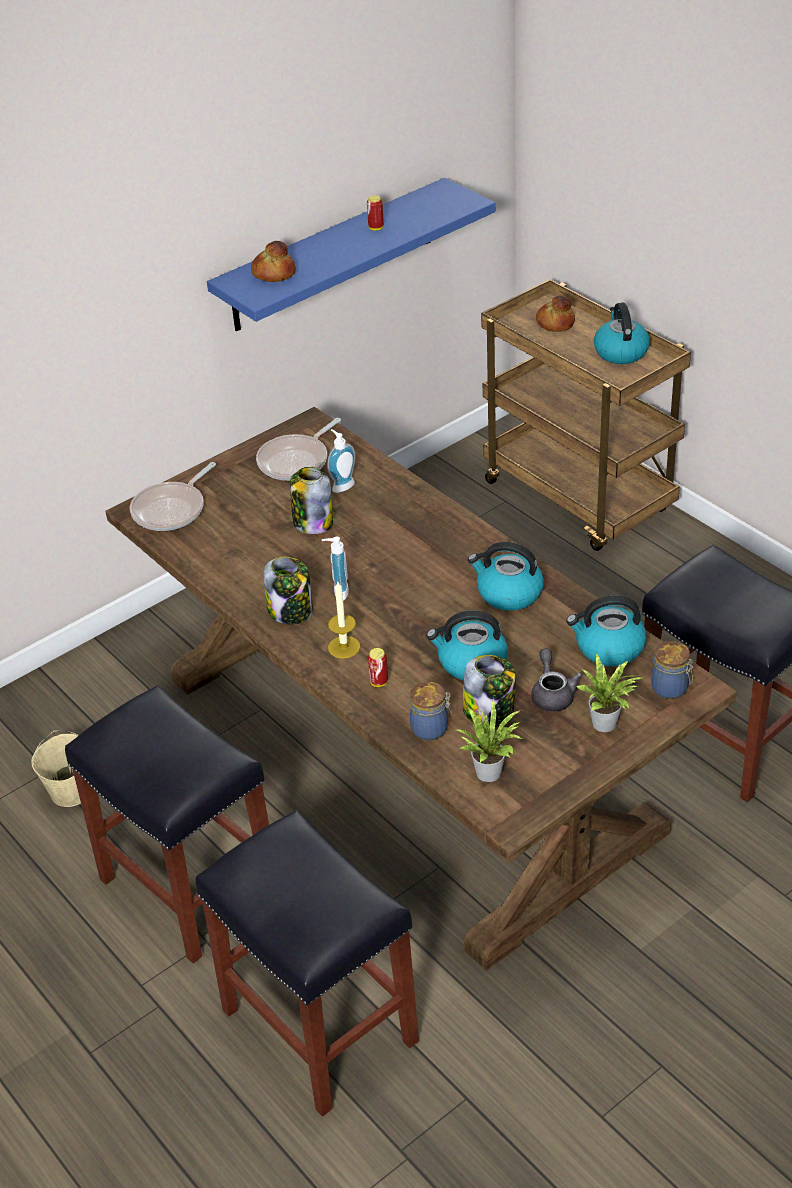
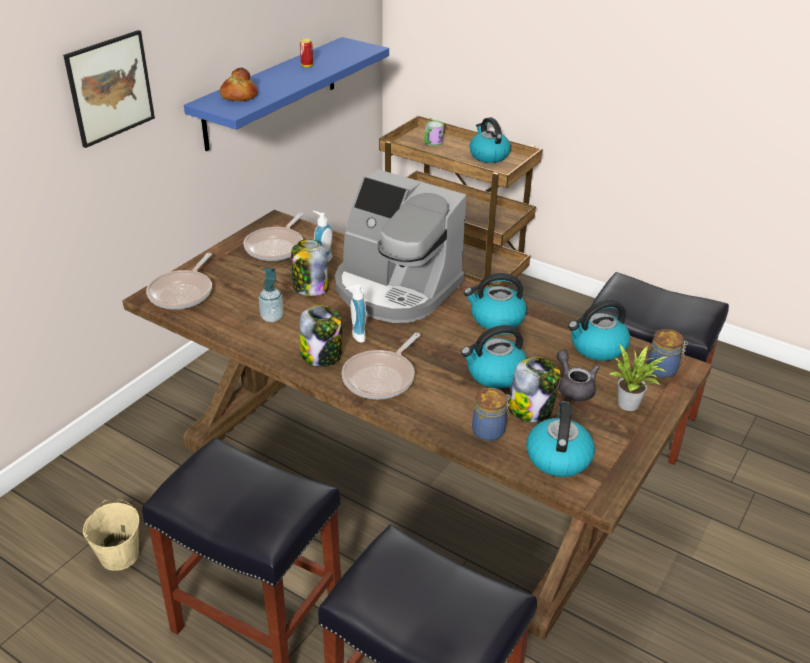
camera: 20 degrees left, 5 degrees down
(112, 271) = (110, 88): none -> picture
(256, 555) = (272, 317): none -> soap dispenser
(344, 647) = (381, 377): candle -> frying pan
(379, 682) = (425, 400): can -> none
(409, 537) = (395, 289): none -> coffee machine
(490, 770) = (558, 457): potted plant -> kettle
(554, 323) = (432, 143): bread -> mug

